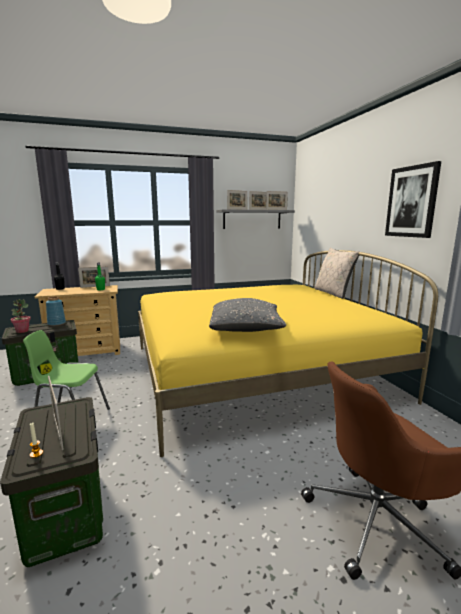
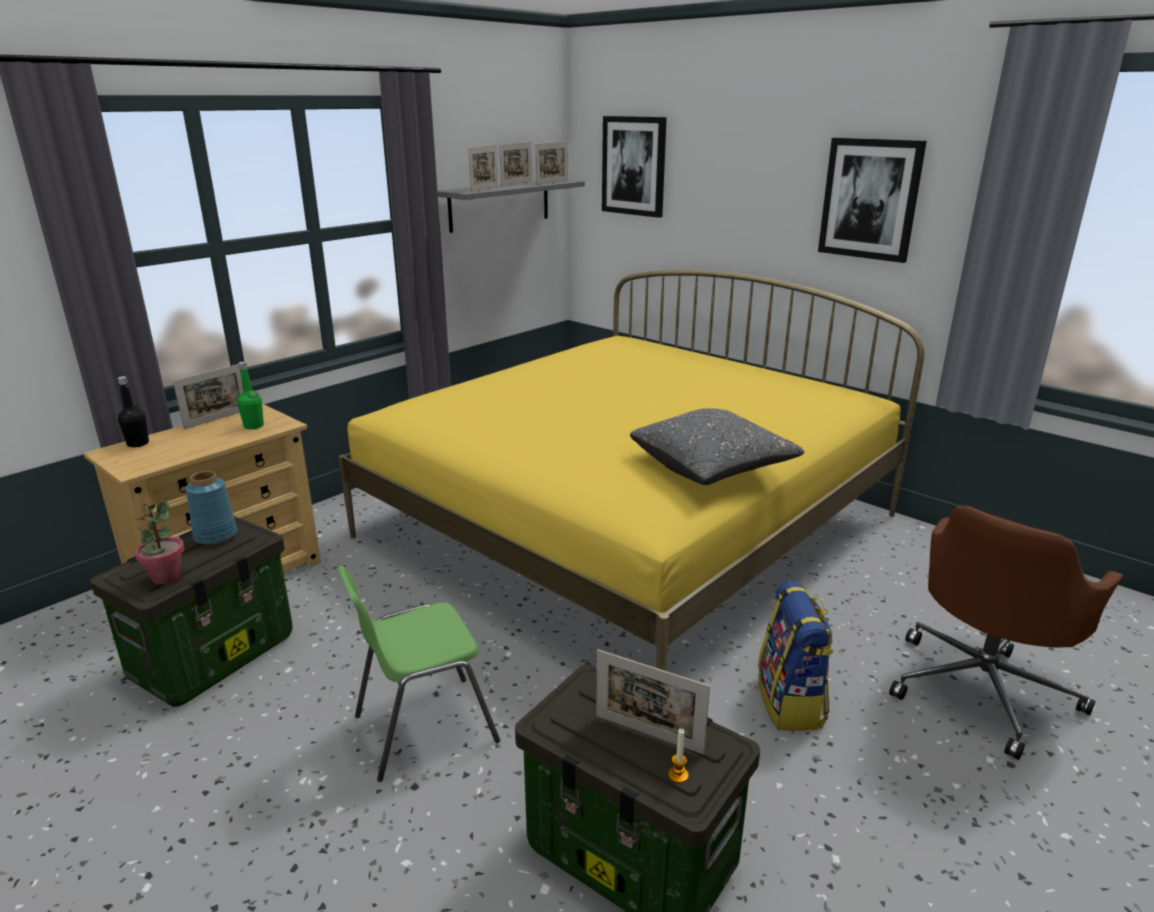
camera: 30 degrees left, 10 degrees up
(237, 476) = (791, 703): none -> backpack
(315, 201) = (634, 166): none -> picture
(333, 293) = (709, 353): beige pillow -> none

